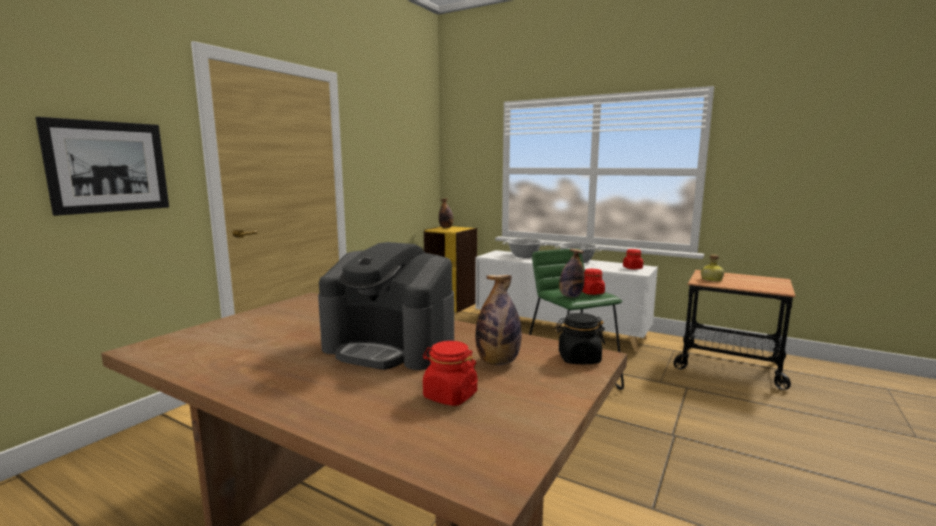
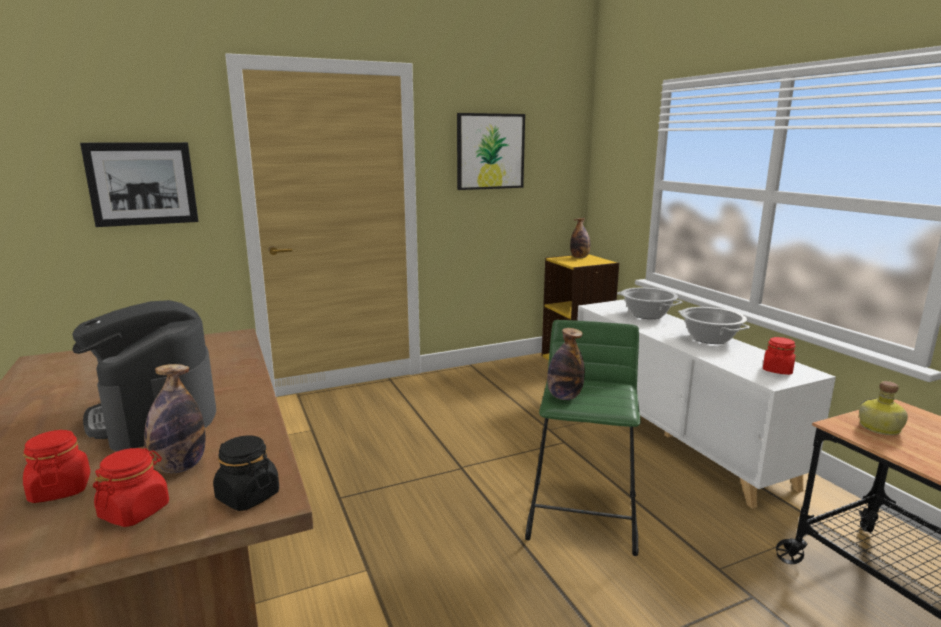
camera: 35 degrees right, 5 degrees up
(386, 148) = (490, 151): none -> picture
(592, 293) = (607, 399): red jar -> red jar (135, 511)

